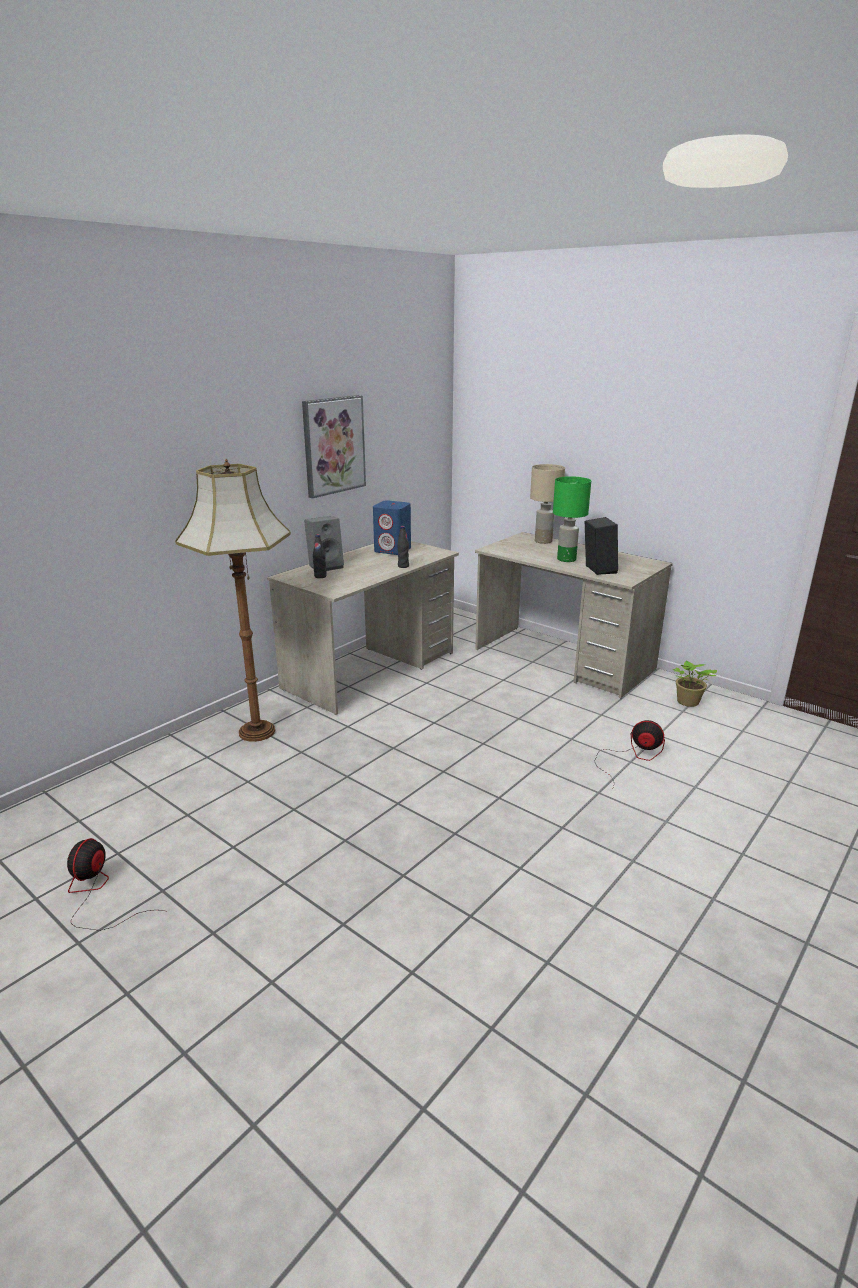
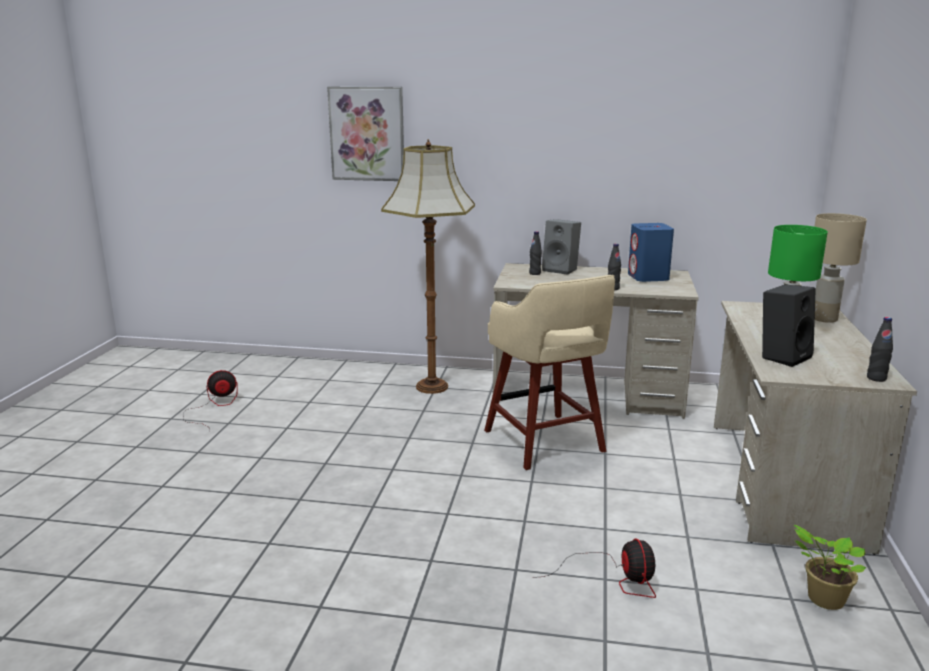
camera: 60 degrees right, 5 degrees down
(333, 445) = (613, 154): picture -> picture (367, 134)
(429, 716) = (545, 443): none -> beige stool
(649, 563) = (876, 378): none -> black bottle

